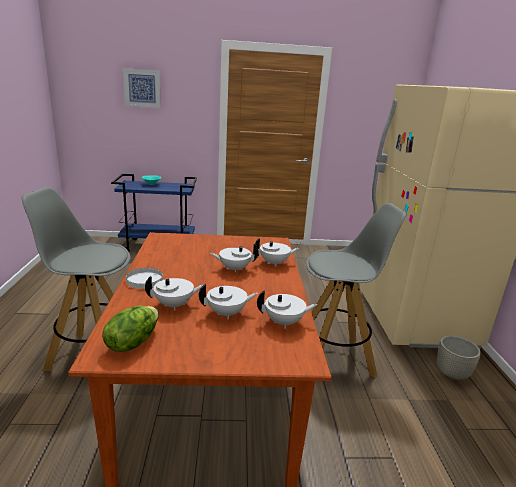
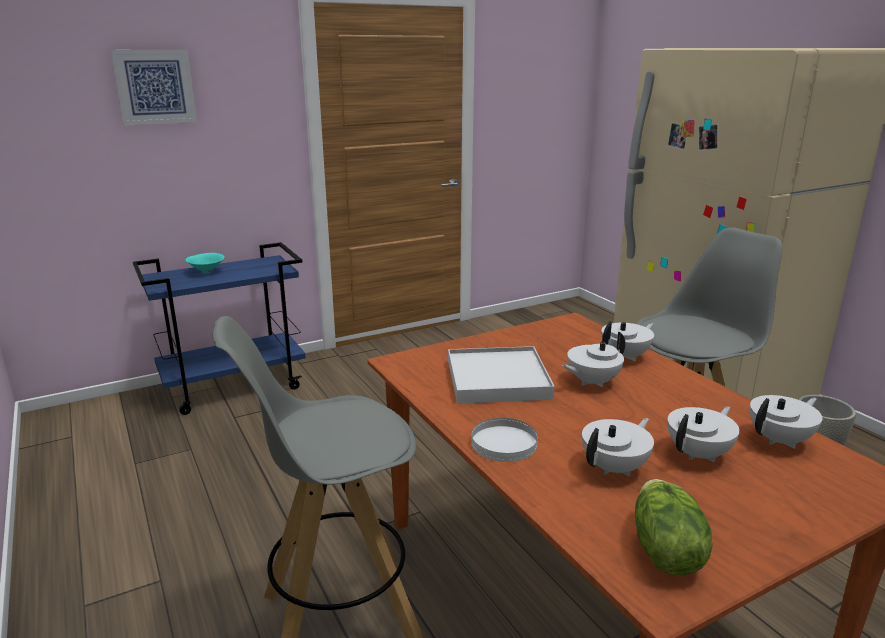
camera: 25 degrees left, 0 degrees up
(190, 255) = (498, 379): none -> white tray

